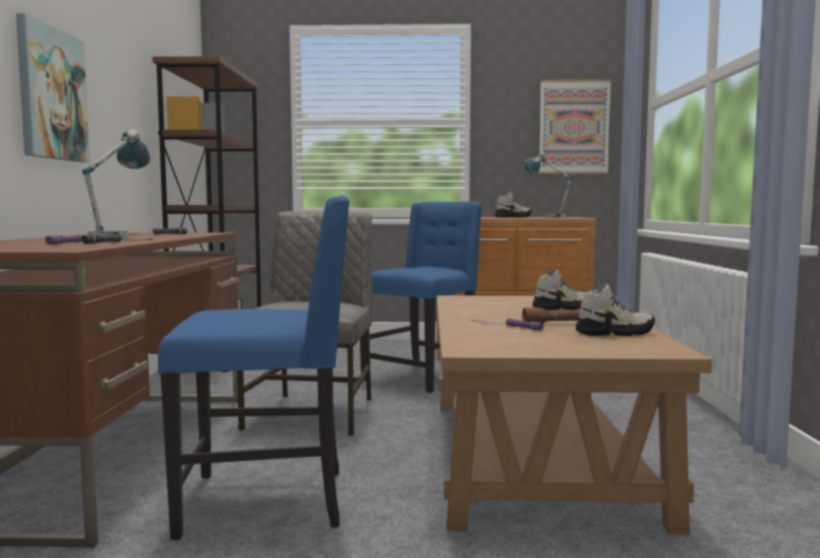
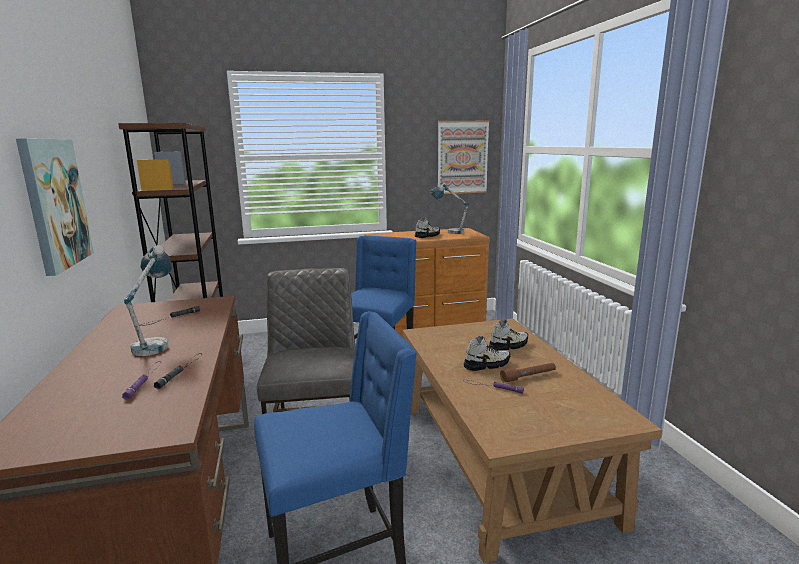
camera: 15 degrees left, 10 degrees up
(614, 333) = (573, 391): shoe -> shoe (487, 365)

